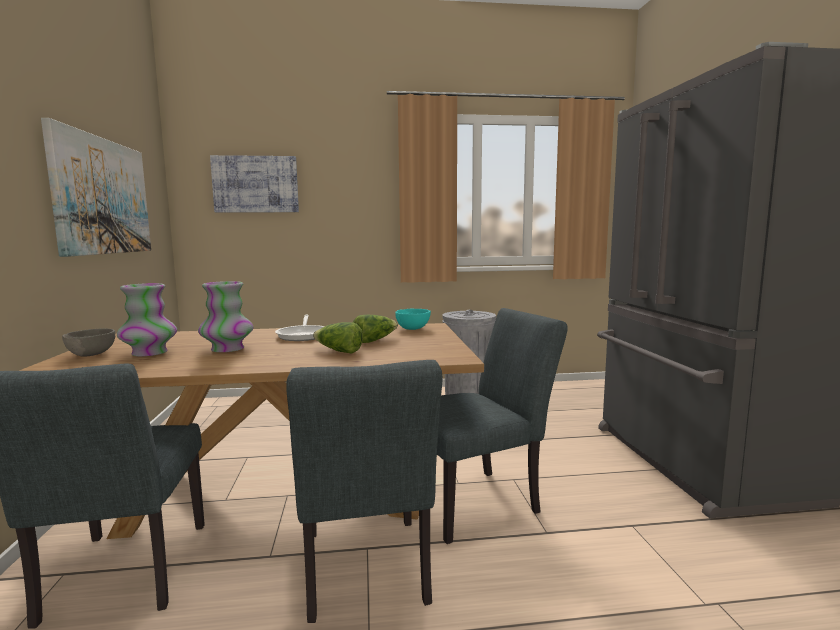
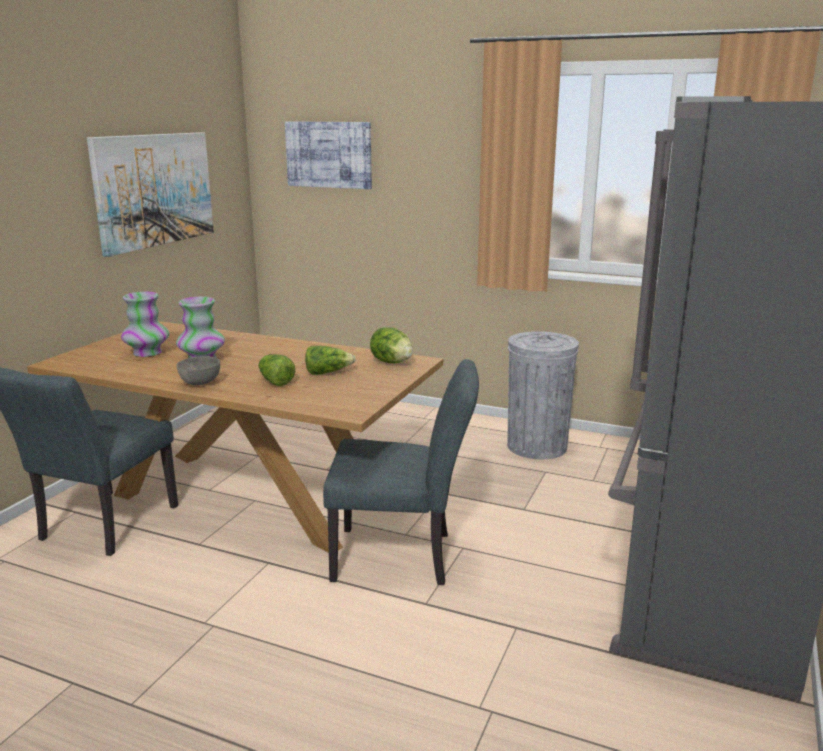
camera: 30 degrees right, 10 degrees up
(91, 355) = (111, 347): grey bowl -> grey bowl (199, 383)
(303, 335) = (284, 352): frying pan -> none
(365, 575) = (246, 581): grey chair -> none
(412, 329) = (391, 362): turquoise bowl -> lettuce

